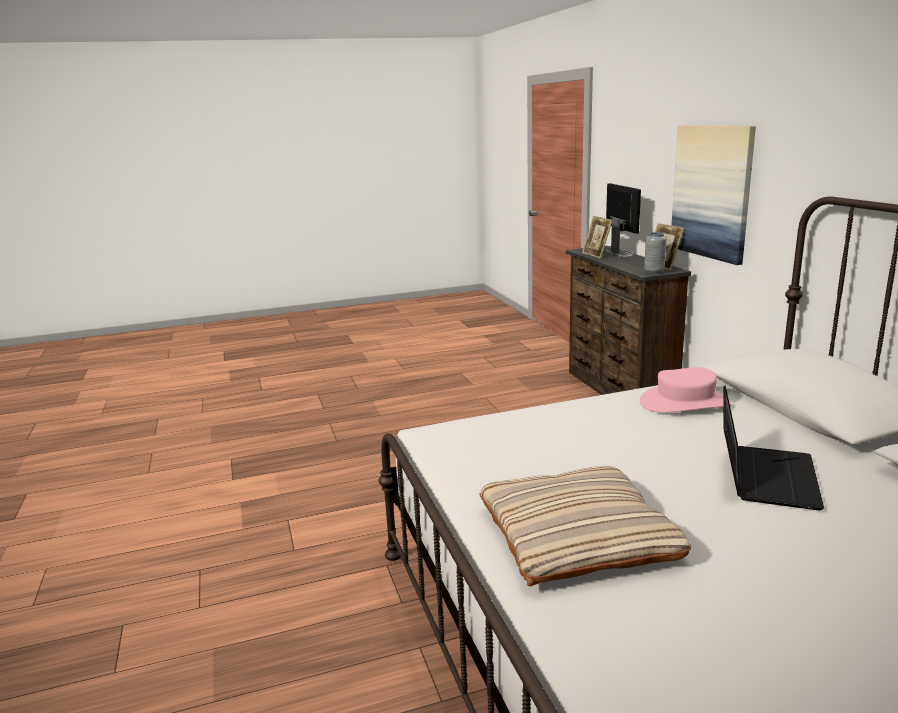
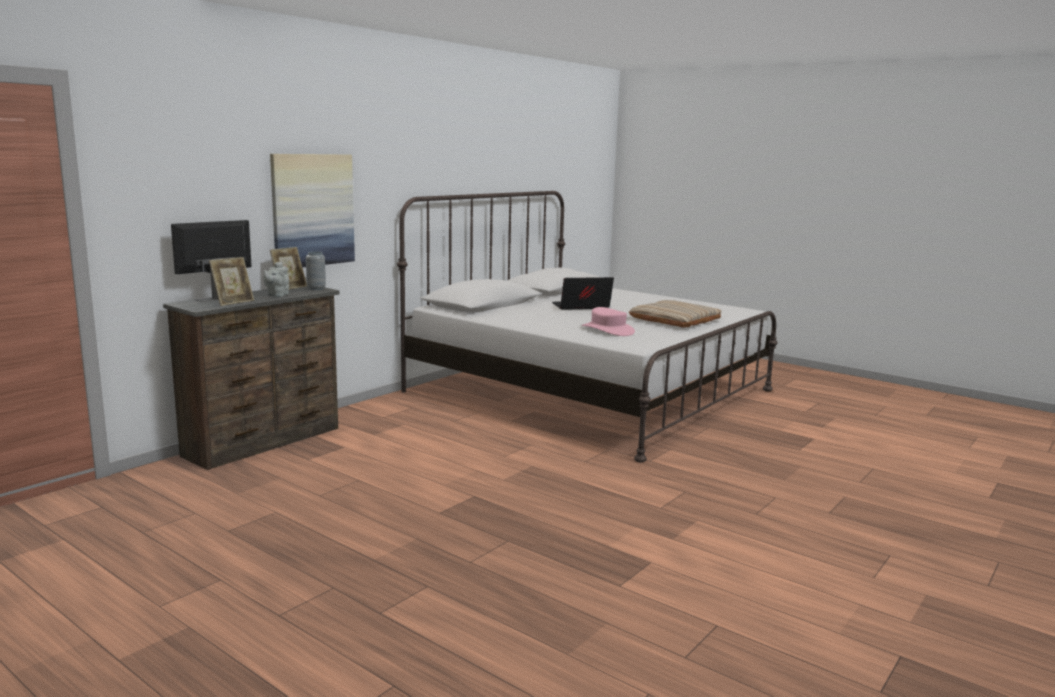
camera: 125 degrees left, 5 degrees down
(622, 263) = (277, 295): none -> grey teapot
(685, 403) = (514, 316): pink hat -> pink hat (608, 330)

